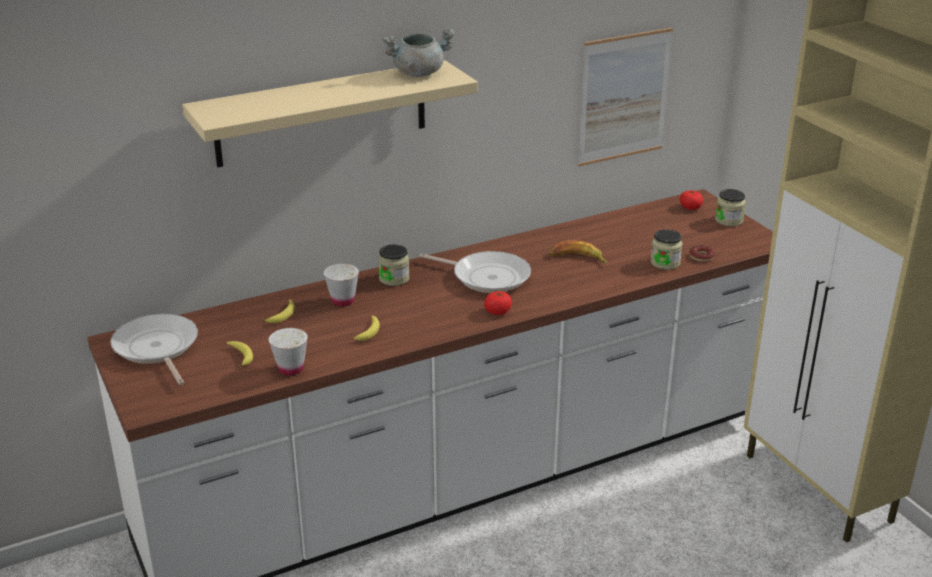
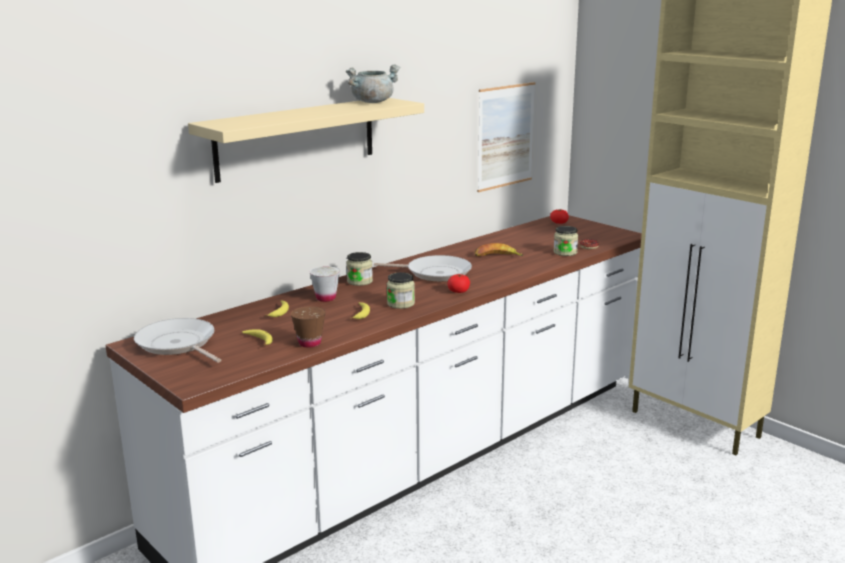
camera: 15 degrees left, 10 degrees down
(291, 369) = (309, 343): white cup -> brown cup
(729, 220) = (592, 227): jar -> jar (401, 304)

